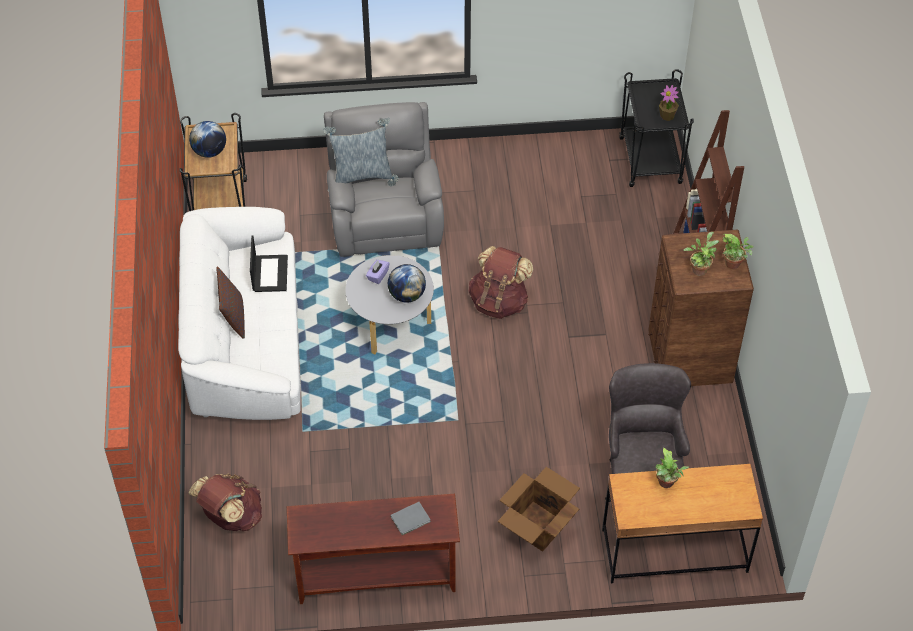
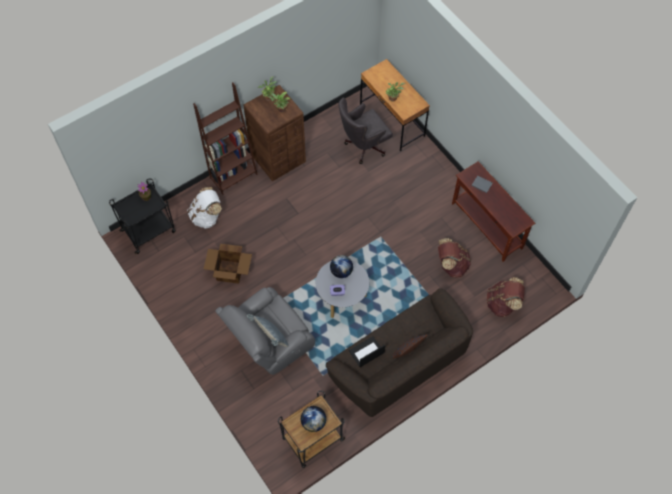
camera: 120 degrees left, 10 degrees up
(246, 342) = (399, 362): white sofa -> brown sofa
(499, 302) = (294, 255): brown backpack -> brown backpack (451, 265)
(536, 526) = (416, 176): cardboard box -> cardboard box (230, 272)
(633, 230) = (206, 216): none -> white backpack

